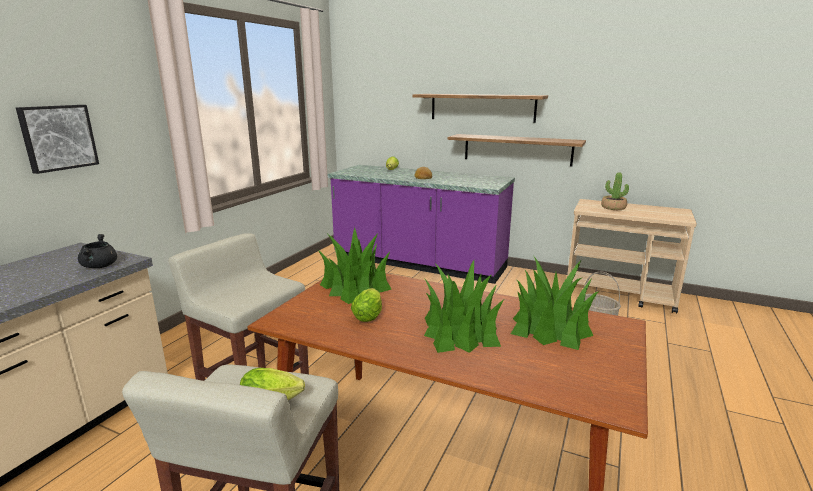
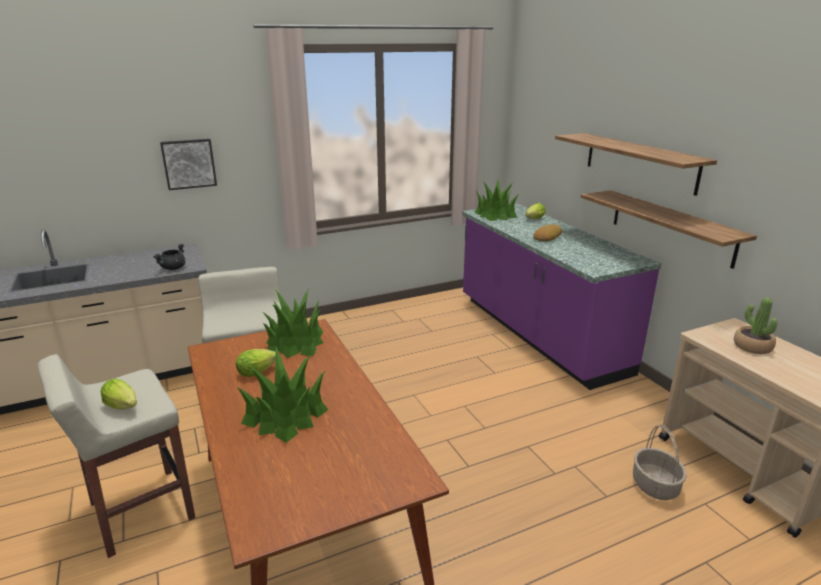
camera: 40 degrees right, 5 degrees up
(550, 327) = (353, 448): potted plant -> potted plant (495, 215)

